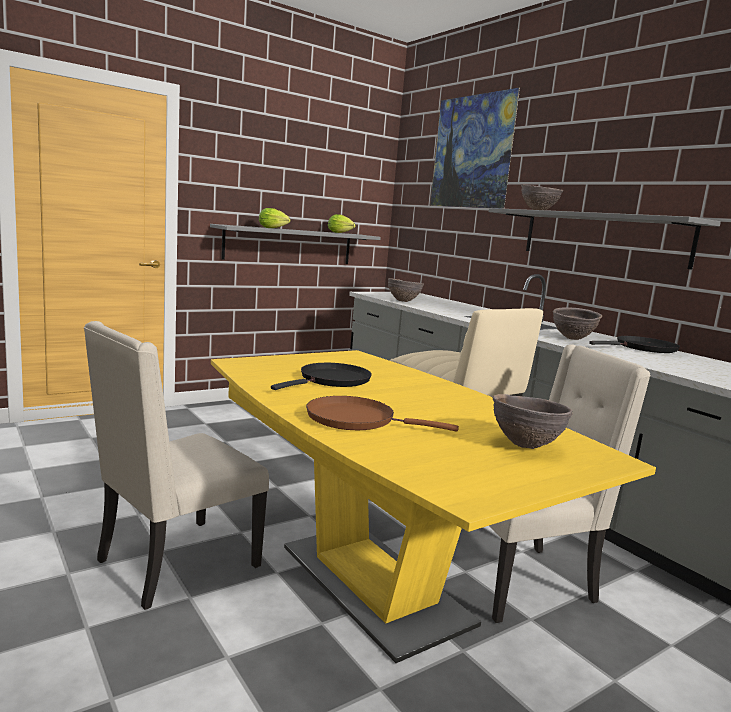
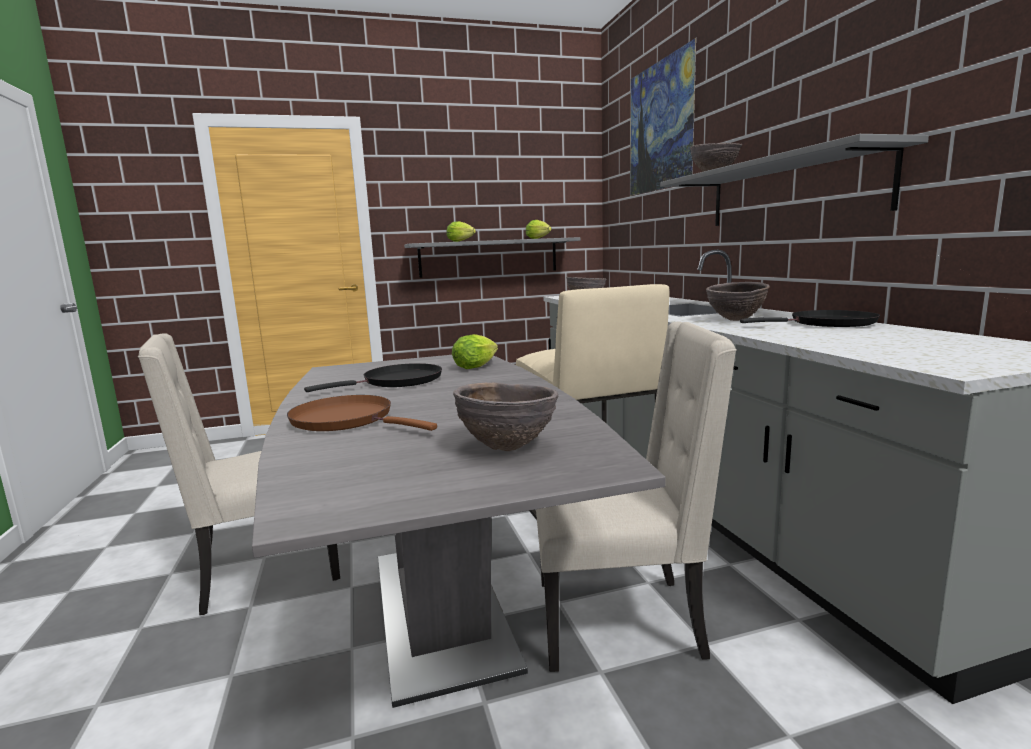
camera: 20 degrees right, 0 degrees up
(374, 584) = (440, 609): yellow dining table -> grey dining table
(379, 367) = (477, 366): none -> lettuce

